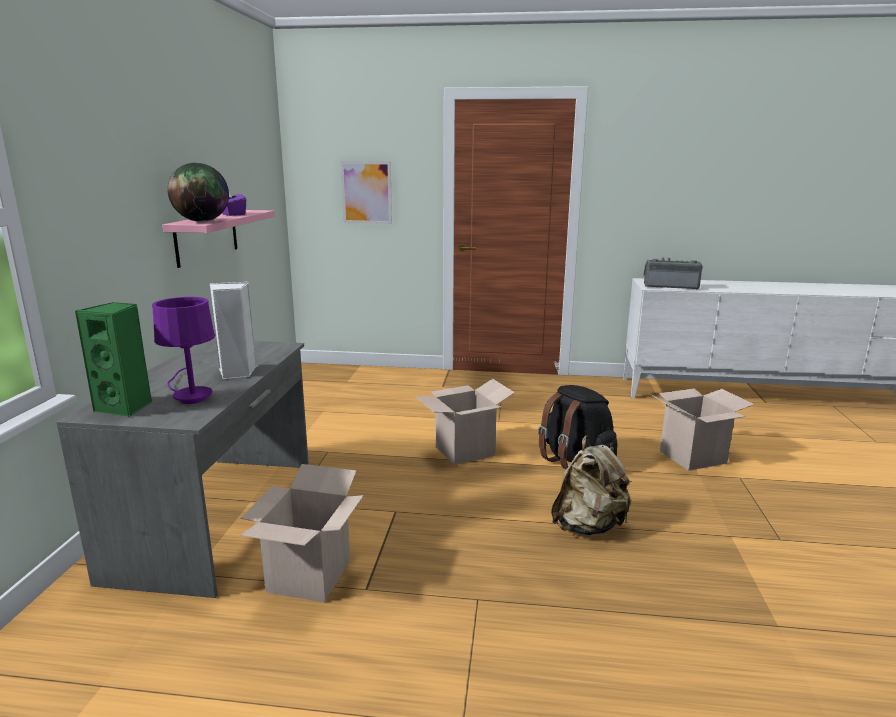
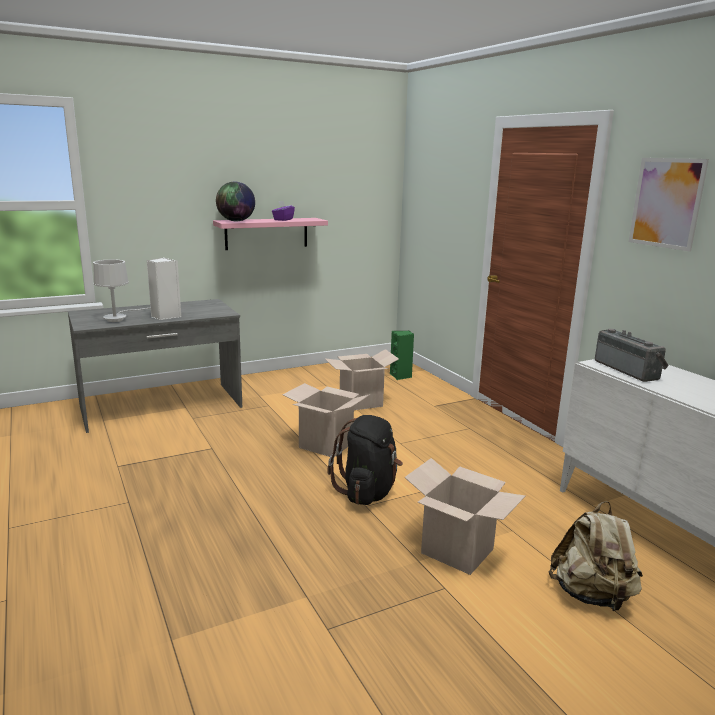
camera: 55 degrees right, 0 degrees up
(126, 407) = (93, 314): green speaker -> green speaker (401, 376)
(189, 395) = (119, 318): purple table lamp -> white table lamp
(309, 576) = (120, 447): cardboard box -> cardboard box (360, 402)
(366, 192) = (441, 214): picture -> picture (666, 203)
(588, 526) = (257, 521): beige backpack -> beige backpack (592, 595)

